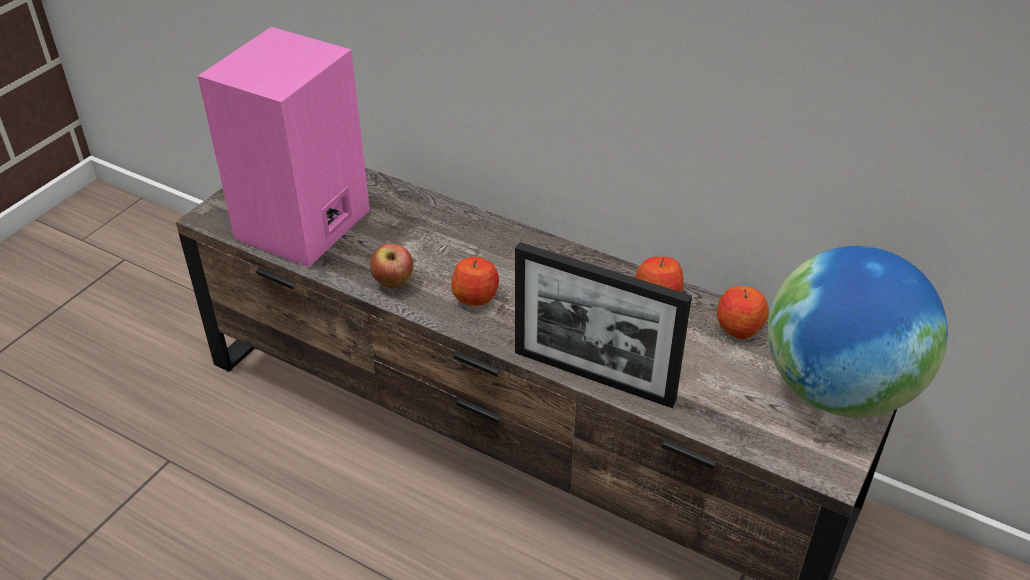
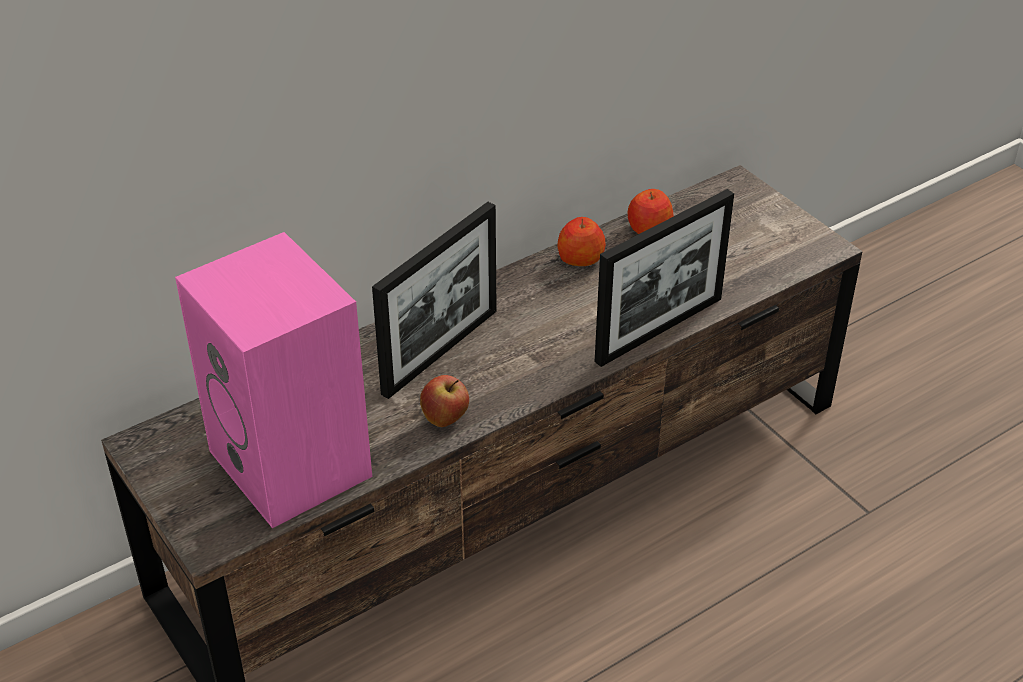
camera: 65 degrees left, 0 degrees up
(472, 254) = (440, 351): none -> picture frame
(475, 296) = (505, 368): apple -> none
(839, 390) = (748, 209): globe -> none

